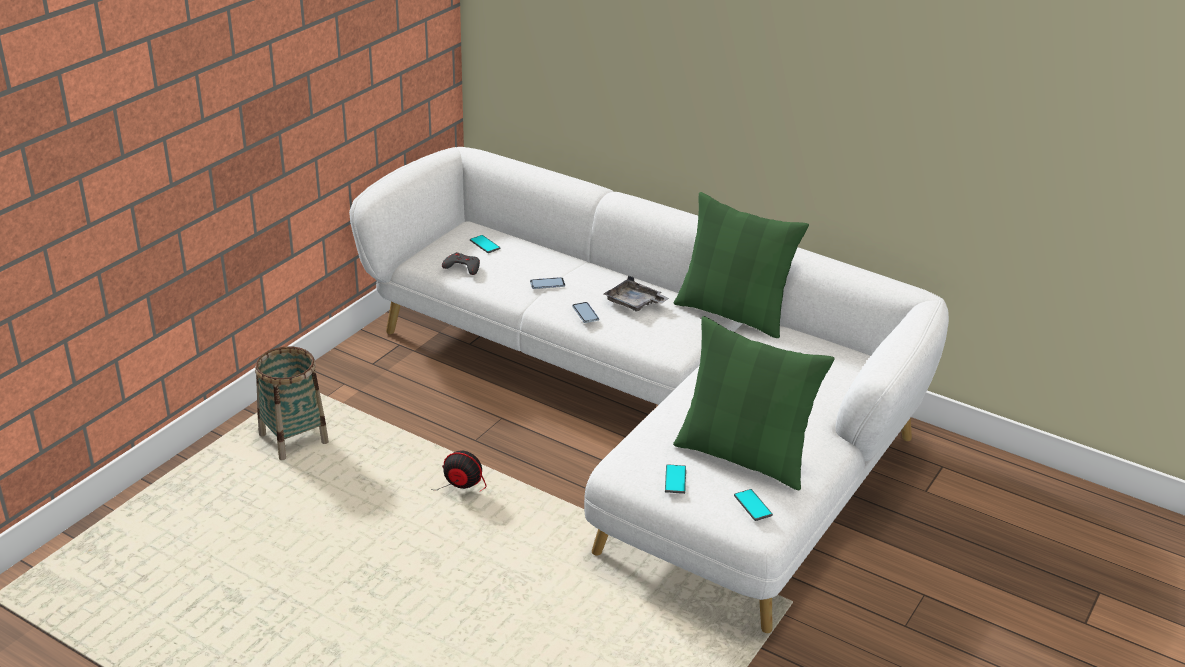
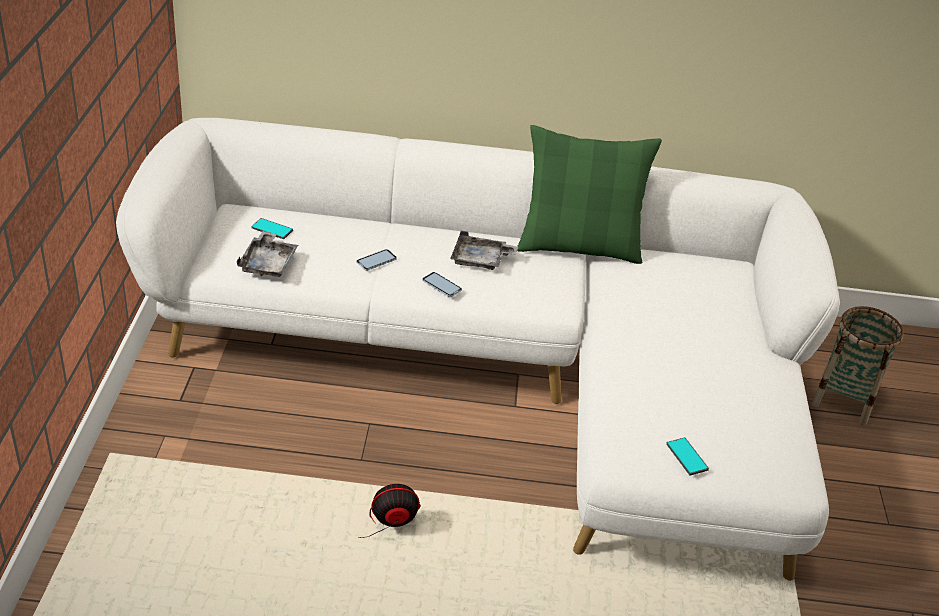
camera: 30 degrees left, 5 degrees up
(294, 439) = (155, 527): basket -> basket (843, 399)
(462, 267) = (268, 263): grey game controller -> grey tray
(743, 456) = (724, 408): green pillow -> none
(753, 505) = (777, 461): phone -> none

